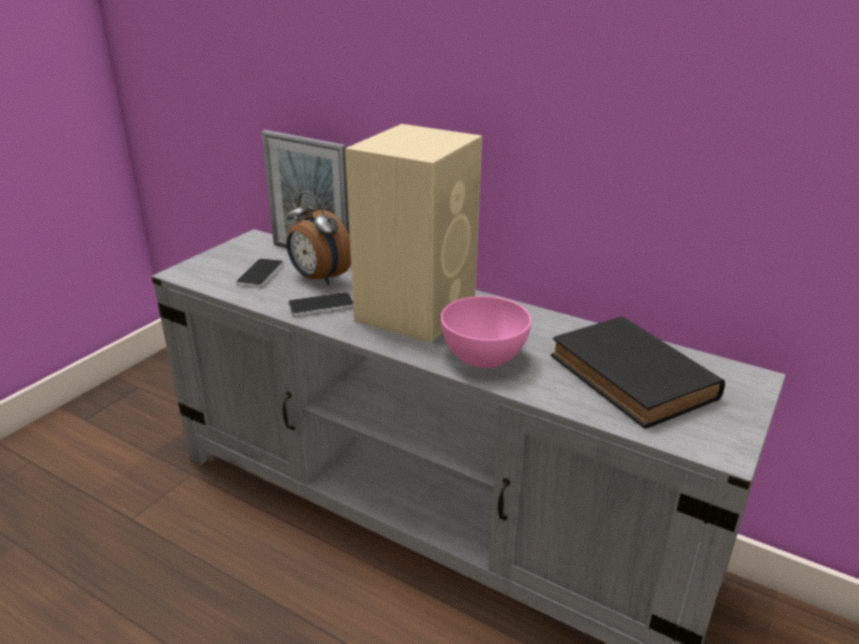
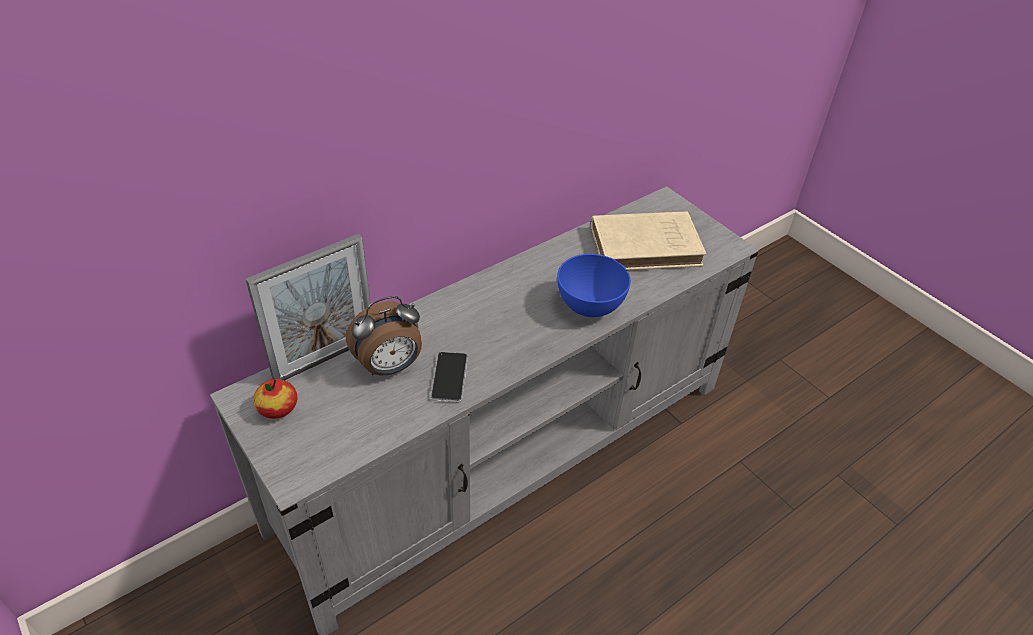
camera: 70 degrees left, 15 degrees up
(249, 251) = (278, 408): none -> apple
(260, 274) = (347, 409): phone -> none
(417, 309) = (493, 317): beige speaker -> none
(483, 358) = (590, 306): pink bowl -> blue bowl
(635, 379) = (648, 246): black book -> beige book

